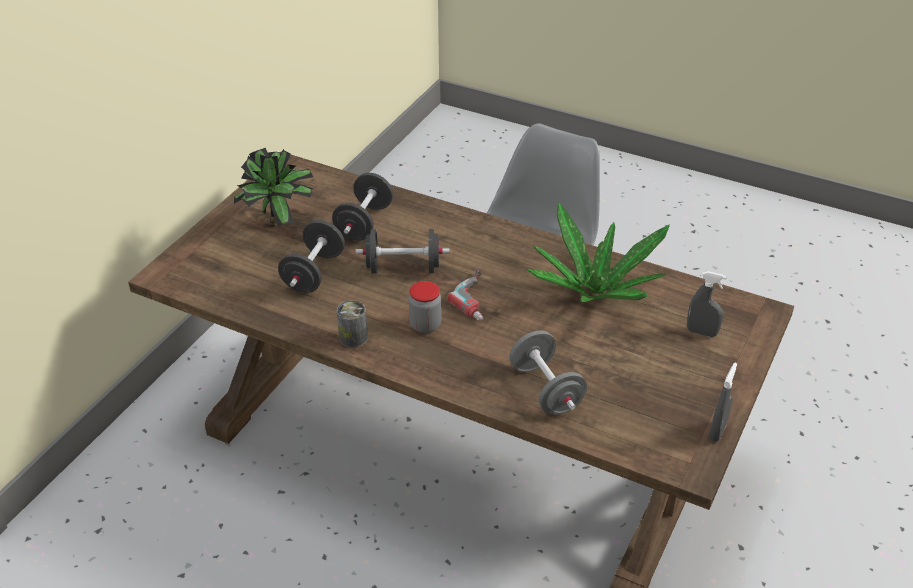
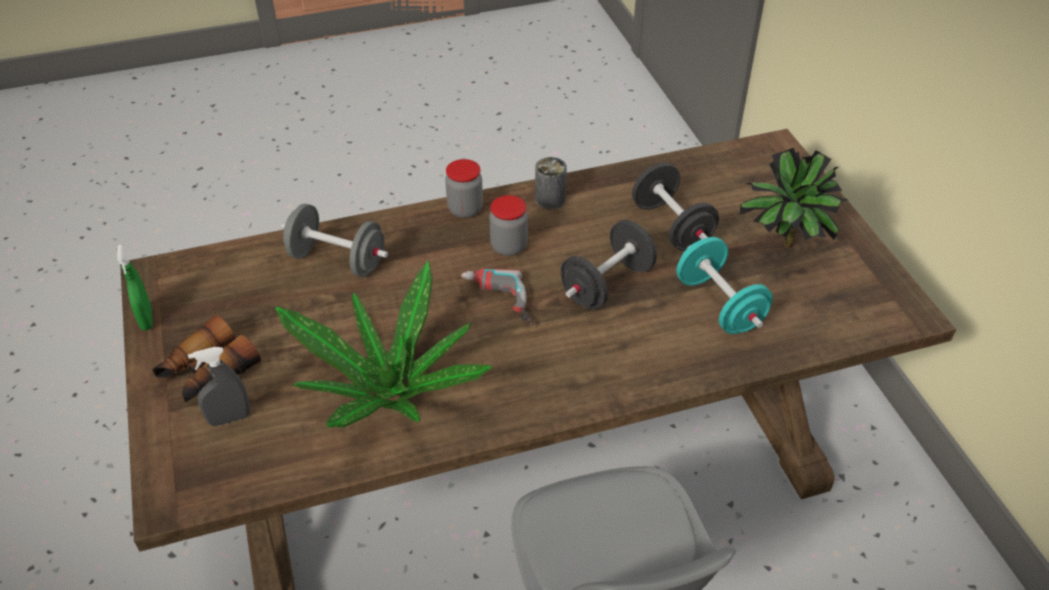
camera: 135 degrees right, 5 degrees up
(364, 223) = (719, 305): black dumbbell -> turquoise dumbbell
(417, 369) = (465, 209): none -> jar
(697, 367) = (207, 372): none -> binoculars
(717, 431) = (146, 319): grey spray bottle -> green spray bottle

